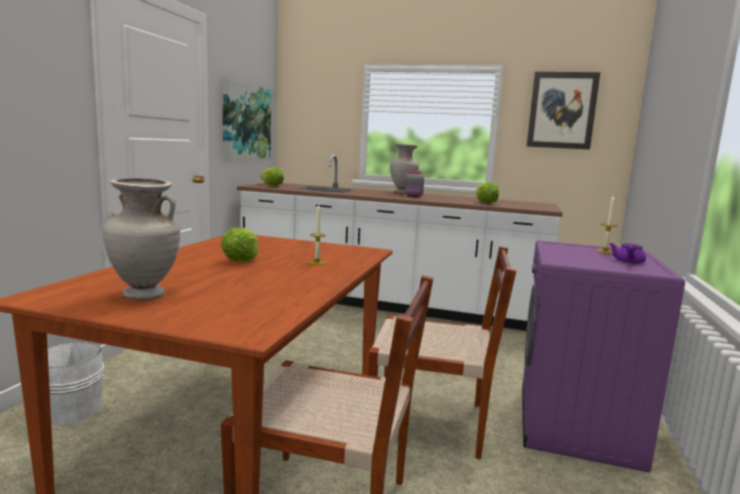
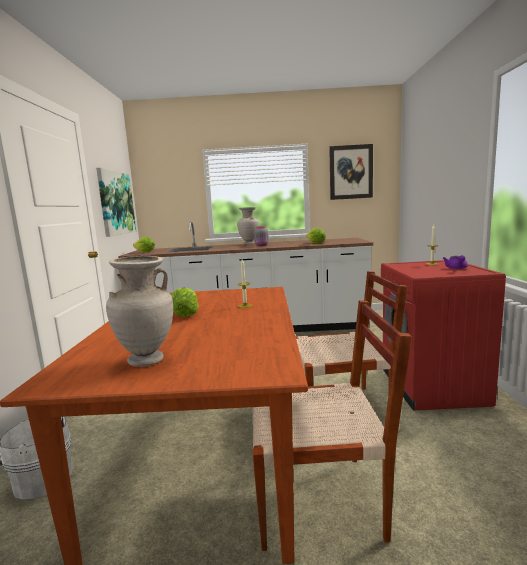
camera: 15 degrees left, 0 degrees up
(573, 424) = (430, 386): purple washing machine -> red washing machine

